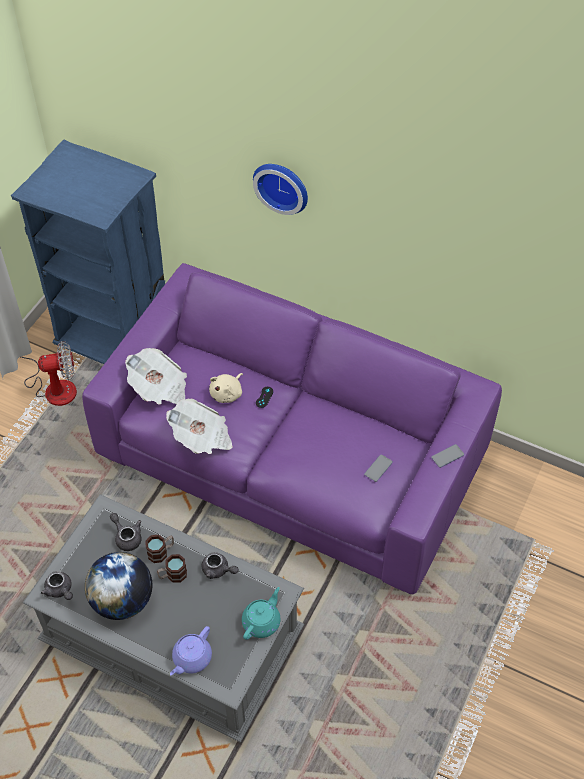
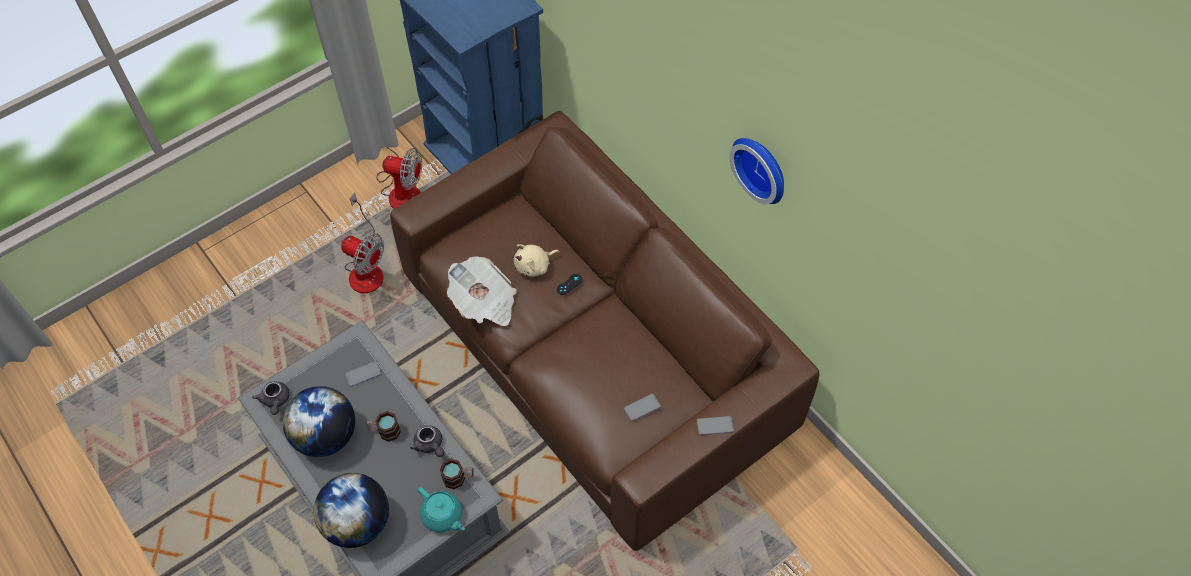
camera: 25 degrees right, 5 degrees up
(56, 463) = (365, 268): none -> fan
(127, 537) = (363, 374): grey teapot -> phone
(159, 388) = (471, 234): newspaper -> none
(161, 552) = (387, 403): mug -> mug (458, 478)
(191, 658) = (358, 523): purple teapot -> globe
(262, 622) = (443, 516): turquoise teapot -> turquoise teapot turned 75 degrees clockwise
(282, 185) = (651, 69): wall clock -> wall clock (762, 167)
(292, 451) = (596, 348): purple sofa -> brown sofa

